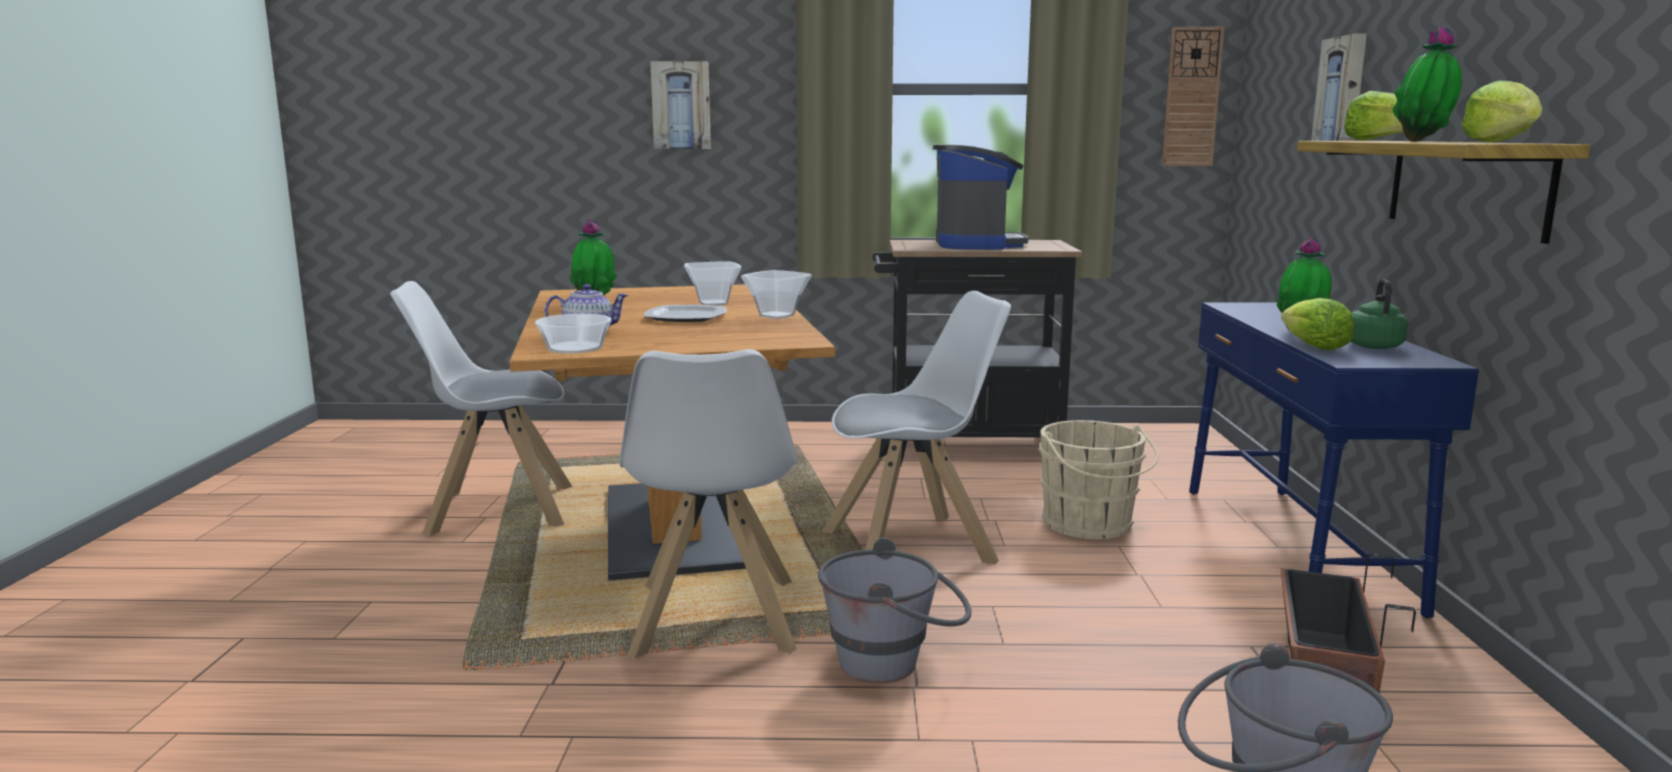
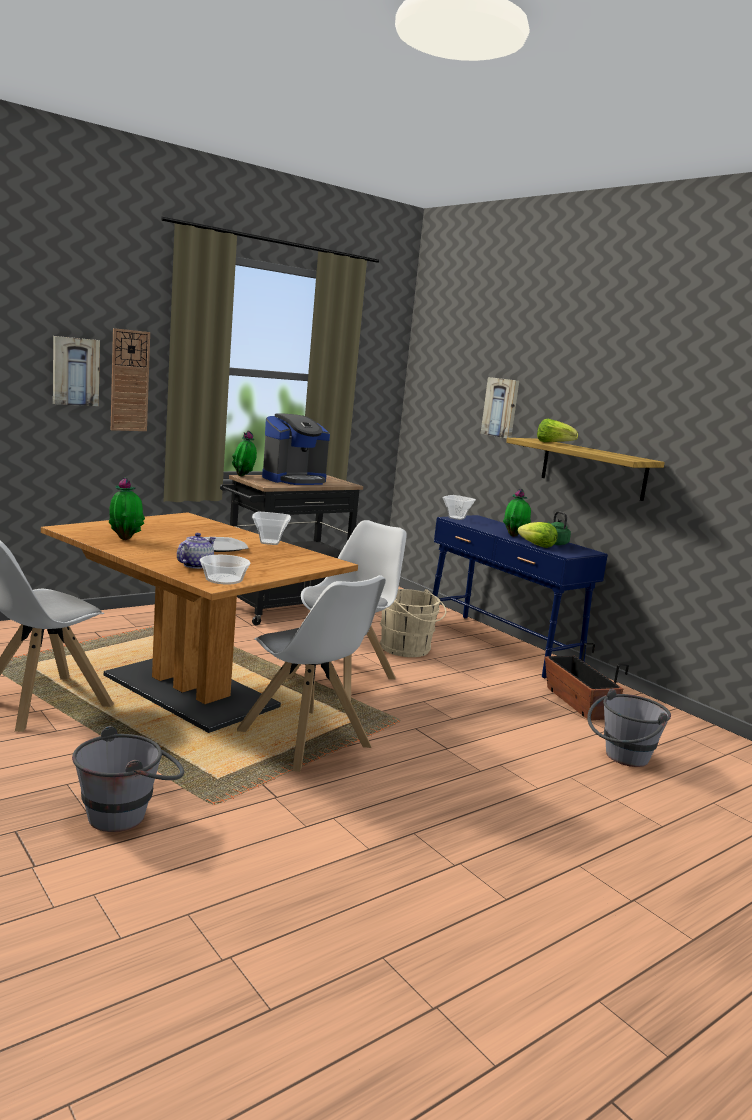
camera: 40 degrees left, 0 degrees up
(714, 303) = (205, 534): bowl -> bowl (457, 518)
(895, 663) = (423, 740): grey bucket -> grey bucket (128, 813)
(977, 244) = (294, 480): coffee machine -> coffee machine turned 90 degrees clockwise
(1191, 97) = (383, 388): wall clock -> wall clock (129, 381)
(1422, 141) = (585, 449): potted plant -> potted plant (244, 476)
(1500, 142) = (629, 457): lettuce -> none

